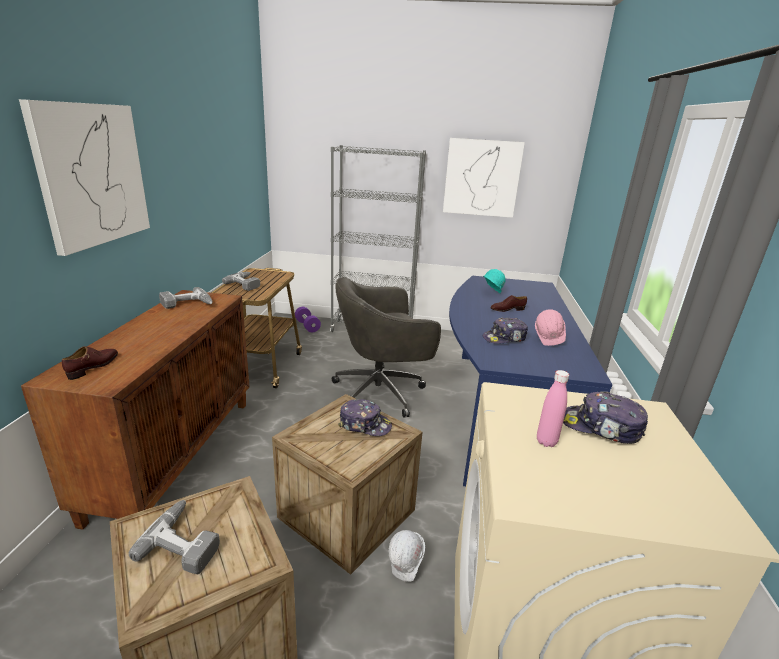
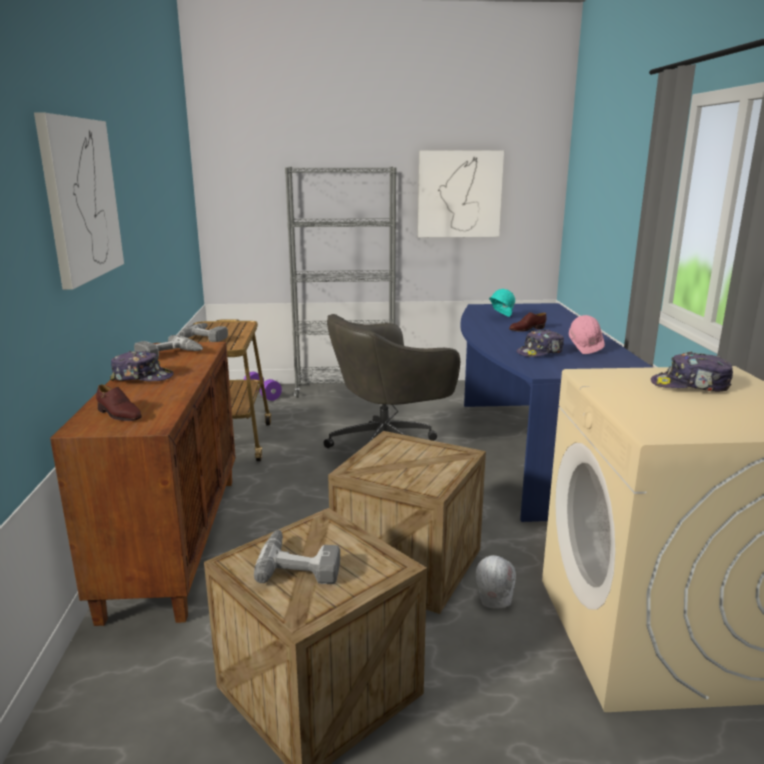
camera: 10 degrees left, 5 degrees down
(94, 366) = (119, 414): brown shoe -> brown shoe turned 120 degrees clockwise
(365, 425) = (422, 453): cap -> cap (142, 377)
(546, 441) = (650, 399): pink bottle -> none

